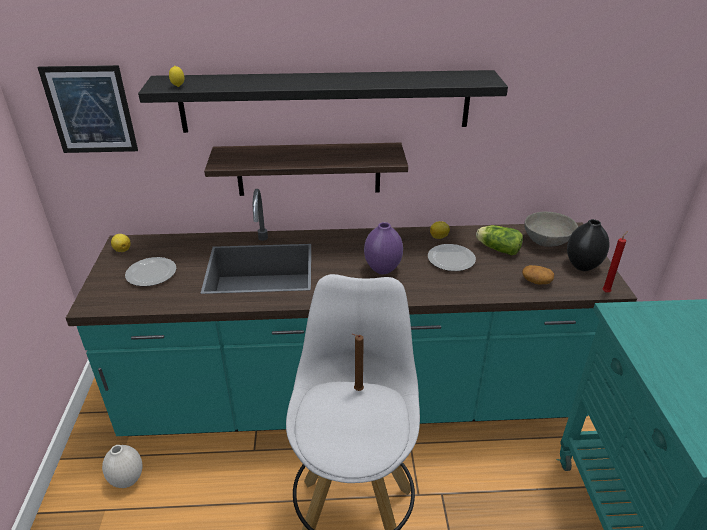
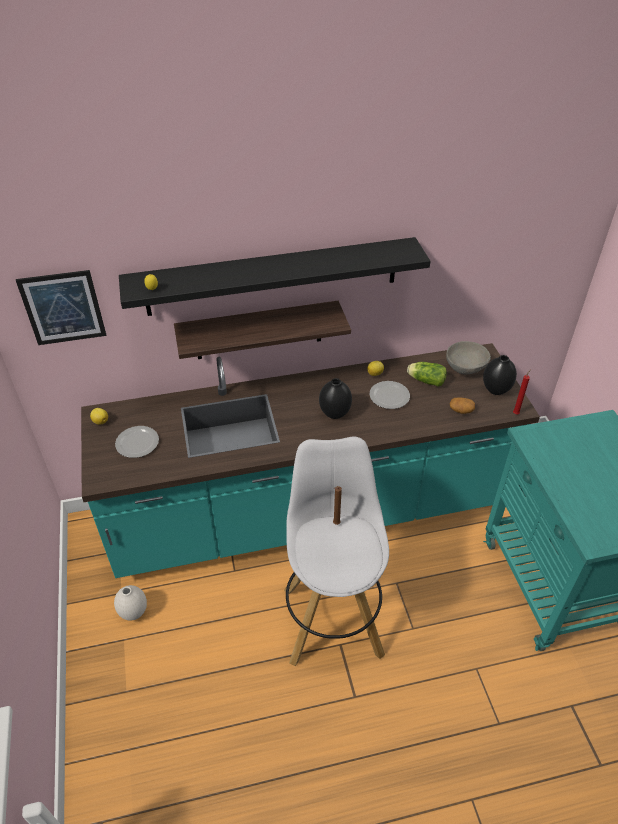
camera: 10 degrees left, 10 degrees up
(382, 269) = (334, 413): purple vase -> black vase

